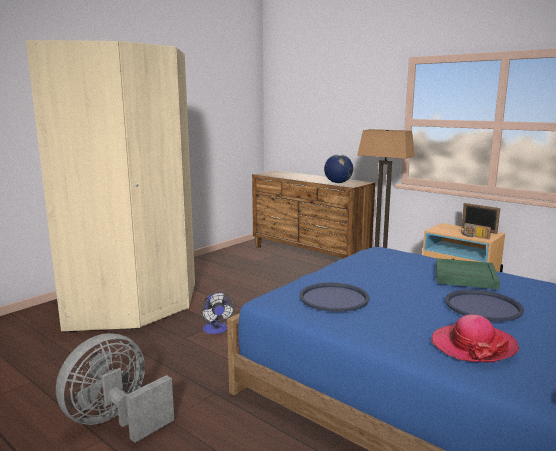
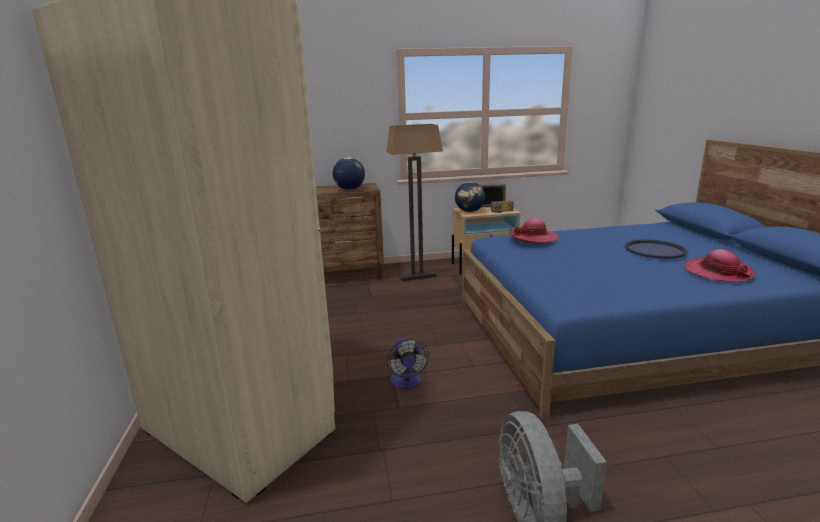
camera: 50 degrees left, 5 degrees up
(216, 330) = (406, 382): fan -> fan turned 60 degrees clockwise
(333, 298) = (596, 281): blue tray -> none
(399, 257) = (533, 238): none -> hat
(444, 228) = (469, 211): none -> globe
(464, 276) = (595, 236): green tray -> none

